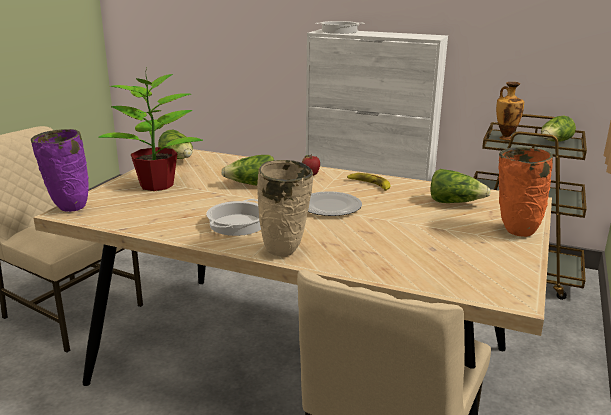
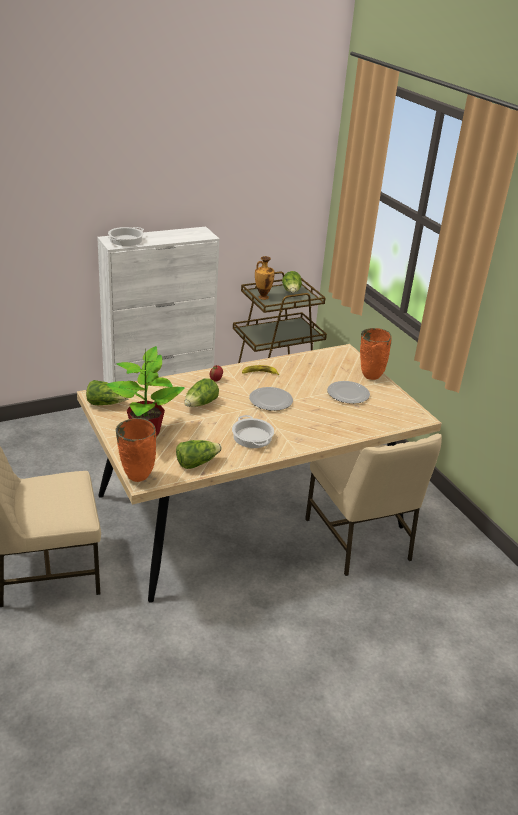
camera: 50 degrees left, 10 degrees up
(68, 208) = (136, 478): purple vase -> orange vase
(284, 252) = (307, 442): beige vase -> none
(445, 234) = (348, 393): none -> plate
(454, 202) = (318, 368): lettuce -> lettuce (196, 463)

